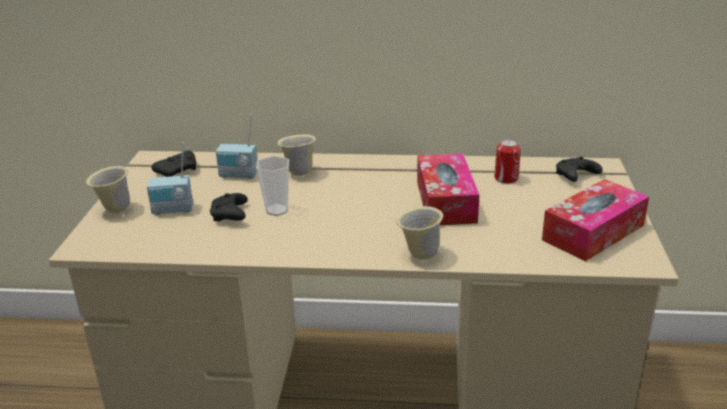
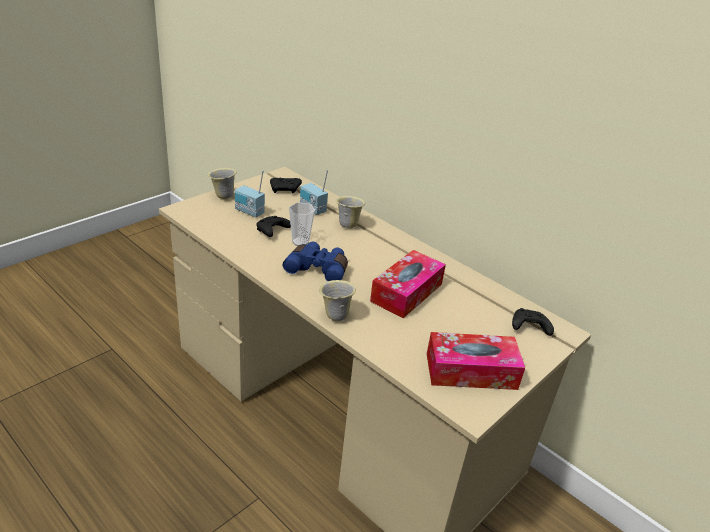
camera: 35 degrees right, 5 degrees up
(335, 224) = (318, 269): none -> blue binoculars
(506, 178) = (474, 300): can -> none

